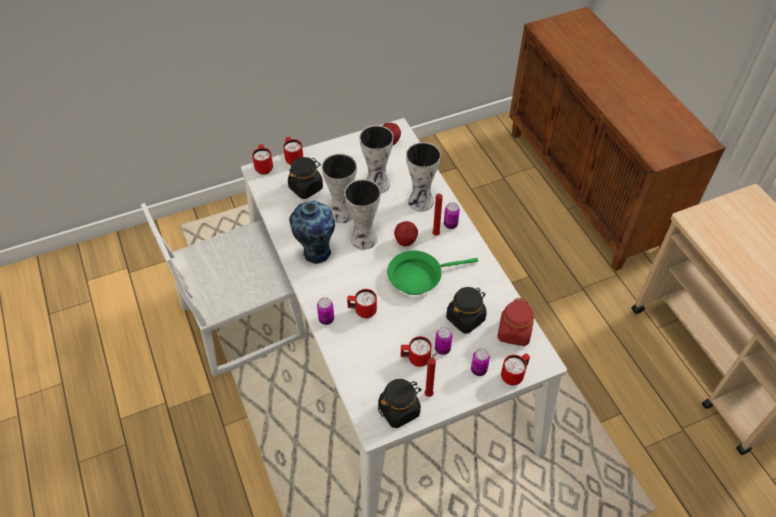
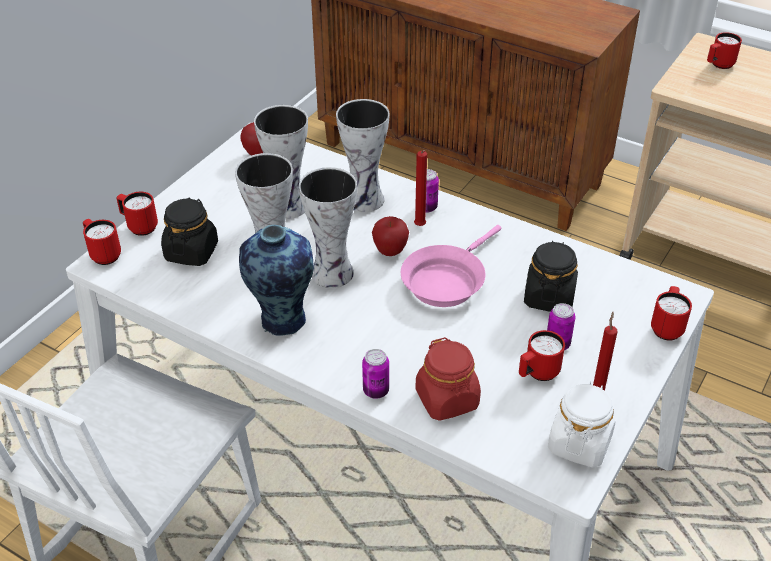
camera: 35 degrees left, 10 degrees down
(362, 311) = (414, 356): red mug -> red mug (719, 65)
(399, 410) = (579, 443): black jar -> white jar
(419, 276) = (446, 280): green frying pan -> pink frying pan
(478, 370) = (622, 344): can -> none
(514, 332) = (618, 283): red jar -> red jar (447, 399)

